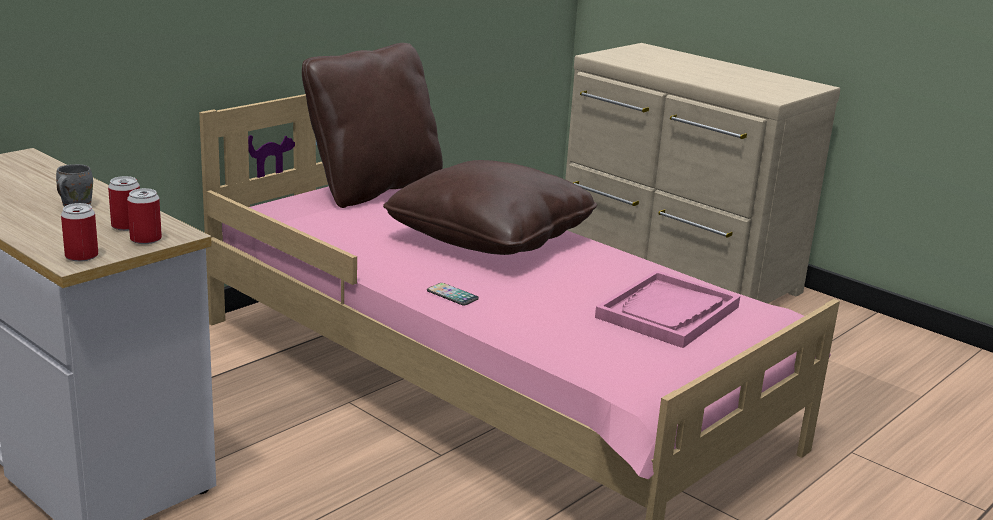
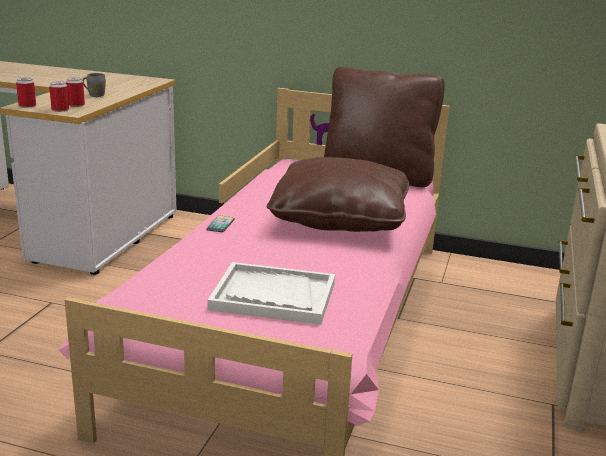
camera: 65 degrees right, 0 degrees up
(668, 312) = (273, 296): pink tray -> white tray

